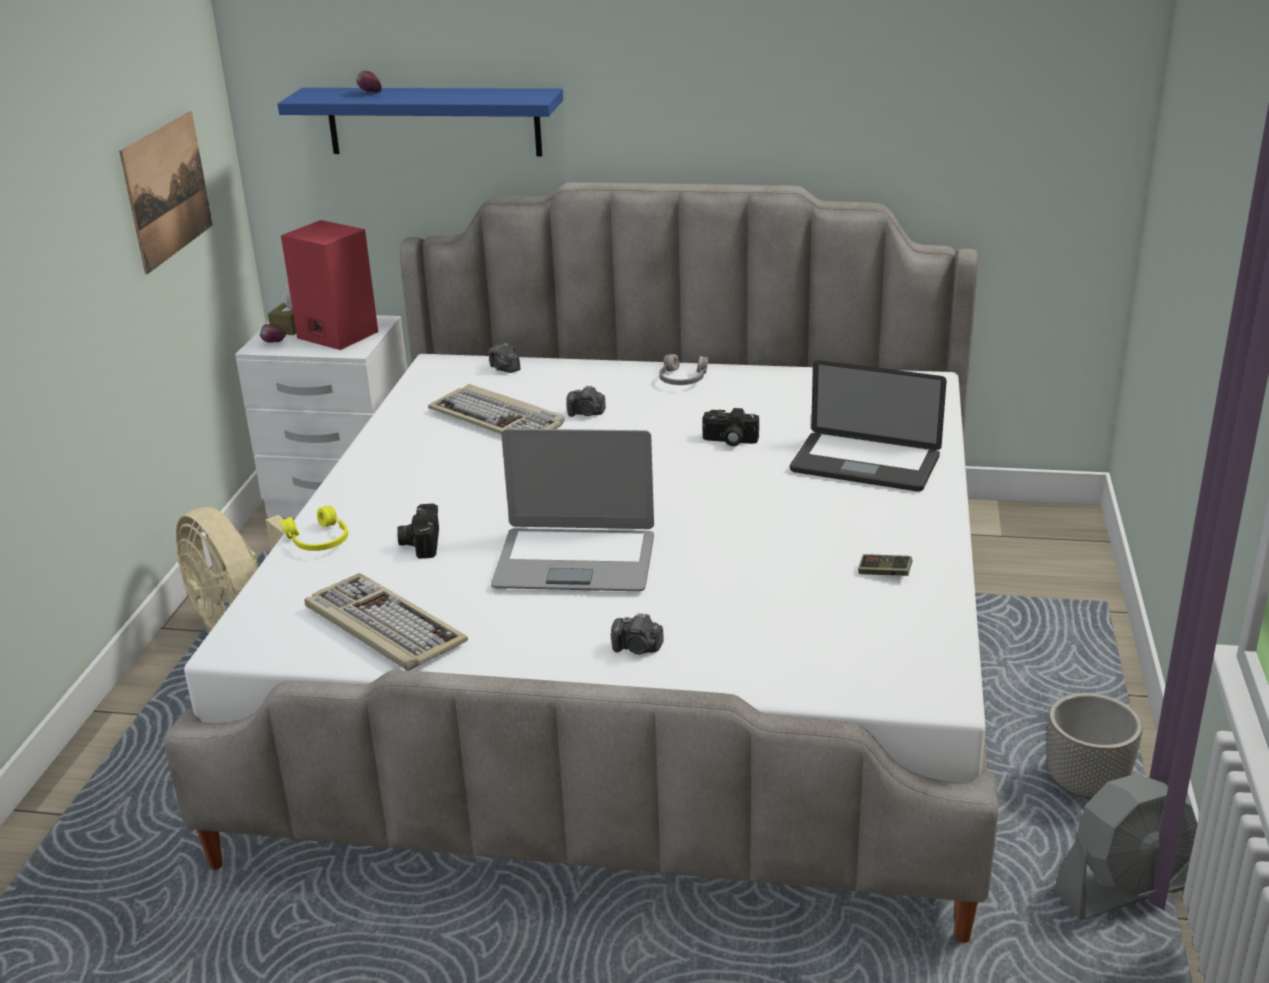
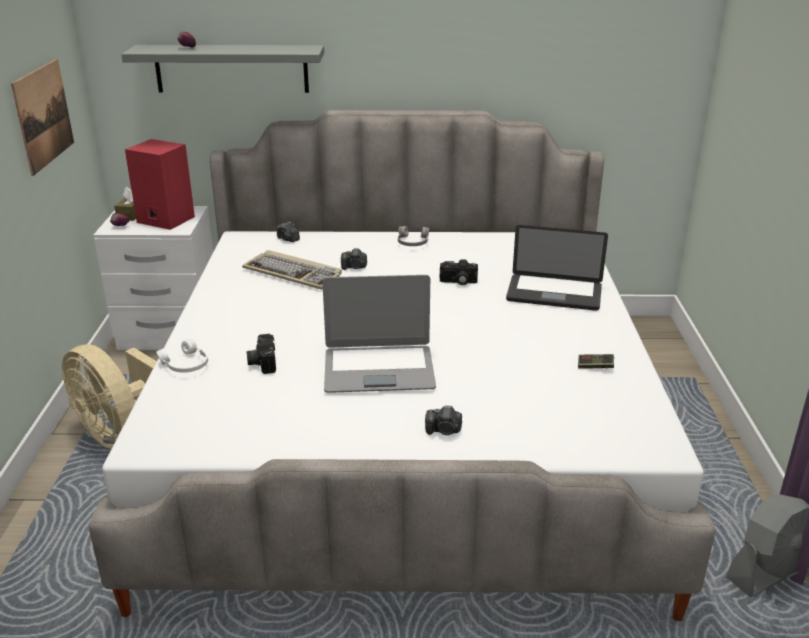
camera: 10 degrees left, 0 degrees up
(318, 541) = (185, 365): yellow headphones -> white headphones
(382, 626) = (250, 426): keyboard -> none
(433, 121) = (231, 68): blue shelf -> grey shelf
(1085, 786) = (721, 501): planter -> none

